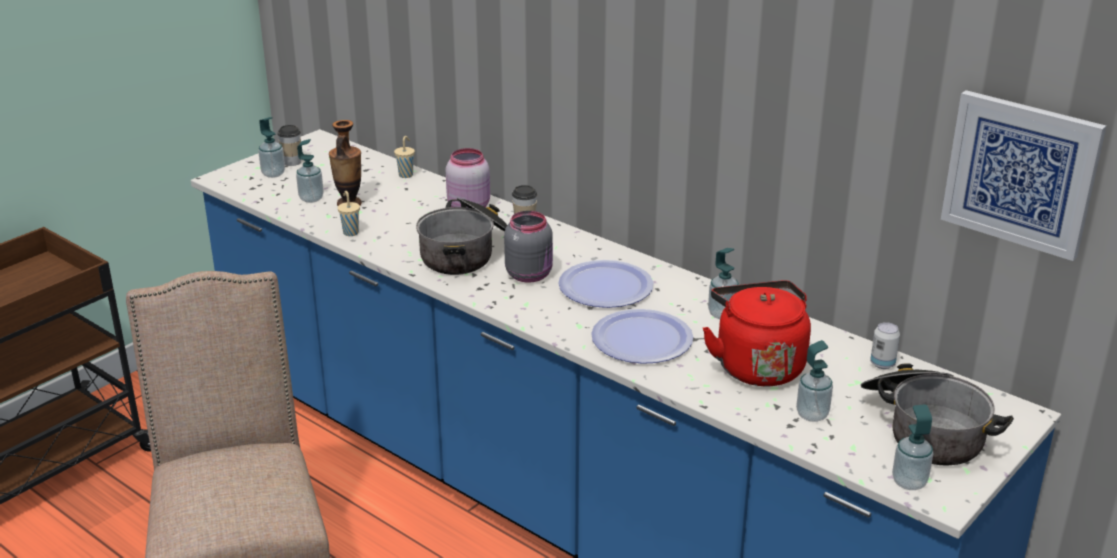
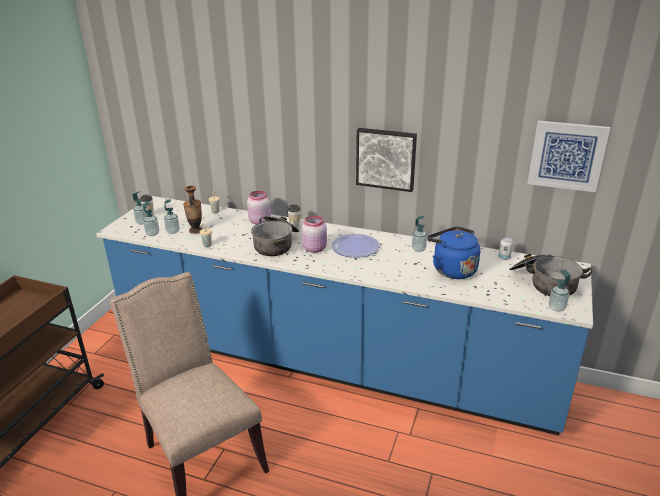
camera: 20 degrees left, 0 degrees up
(530, 275) = (315, 248): grey jar -> pink jar
(642, 339) = (391, 268): plate -> none
(693, 124) = (386, 158): none -> picture
(757, 365) = (452, 269): red kettle -> blue kettle
(812, 415) = (493, 287): soap dispenser -> soap dispenser (152, 234)

